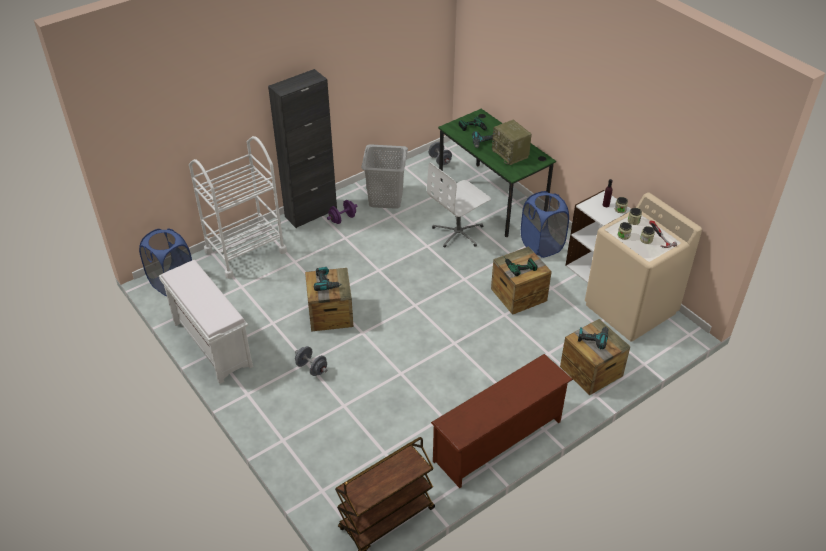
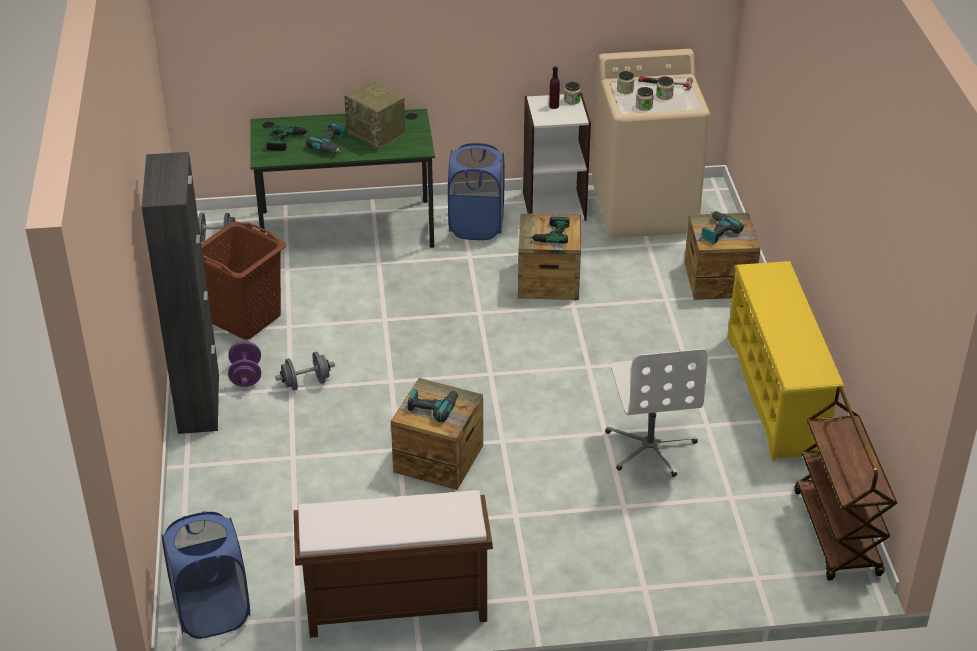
camera: 60 degrees left, 5 degrees down
(211, 344) = (394, 606): white bench -> brown bench
(245, 251) = (216, 503): white cart -> none
(311, 368) = (530, 513): grey dumbbell -> grey dumbbell (306, 383)
(386, 199) = (246, 319): grey laundry basket -> brown laundry basket
(458, 233) = (385, 282): white office chair -> white office chair (650, 446)
(499, 442) = (777, 394): brown shoe rack -> yellow shoe rack
(511, 154) = (377, 134): radio -> radio turned 45 degrees clockwise

